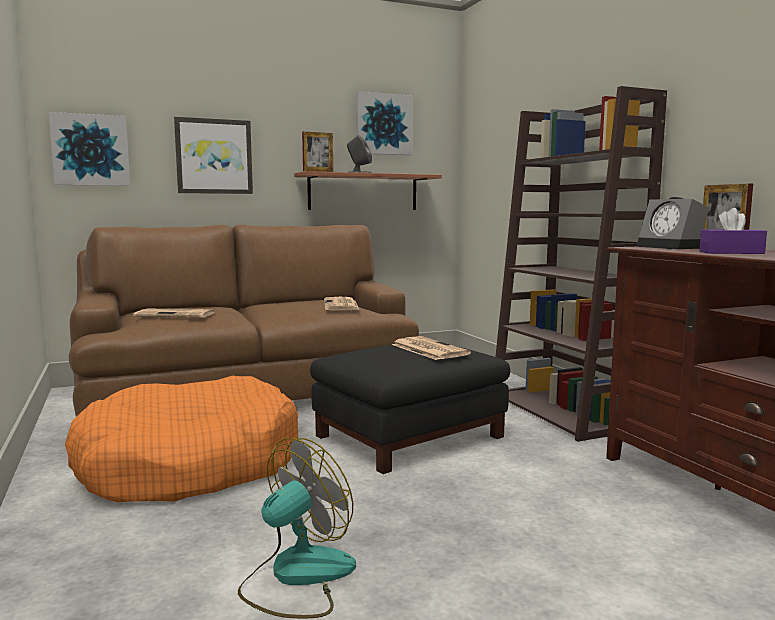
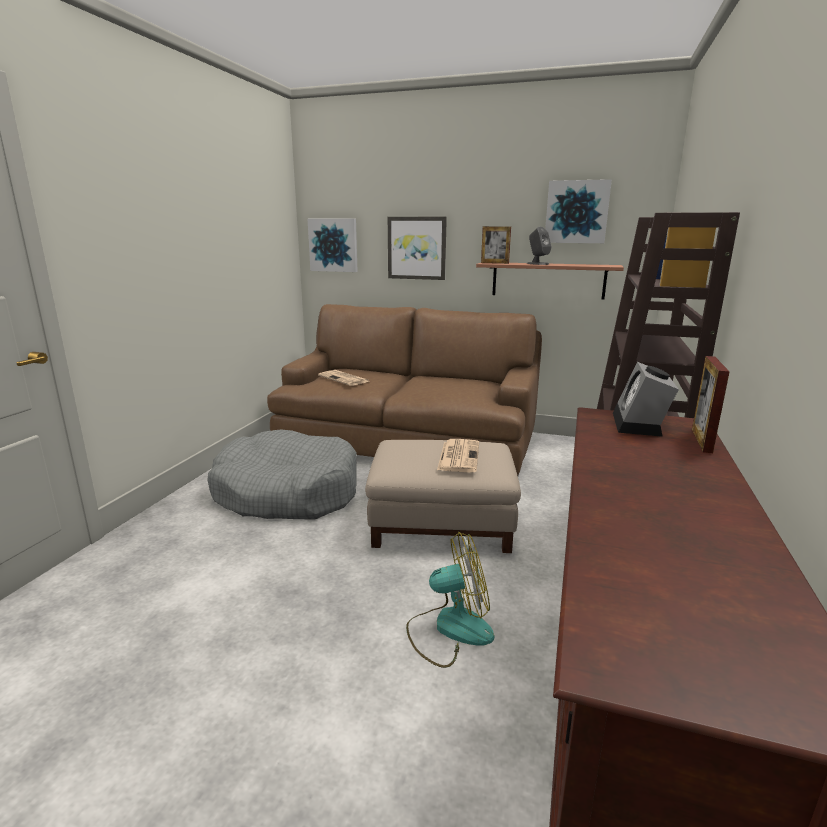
camera: 40 degrees right, 10 degrees up
(189, 465) = (287, 492): orange dog bed -> grey dog bed
(297, 576) = (217, 597): fan -> fan (449, 629)
(341, 305) = (469, 391): newspaper -> none
(409, 436) = (442, 522): black ottoman -> beige ottoman
(731, 252) = (624, 459): purple tissue box -> none

